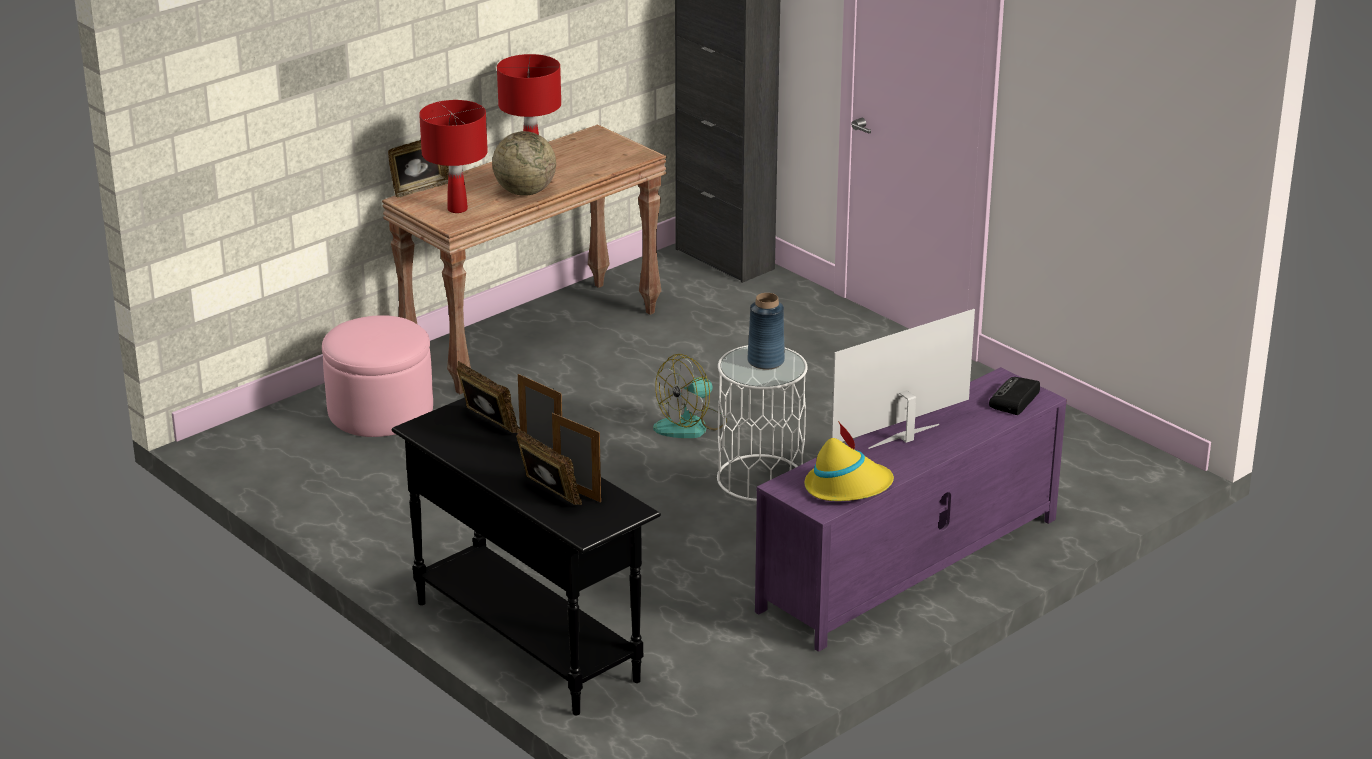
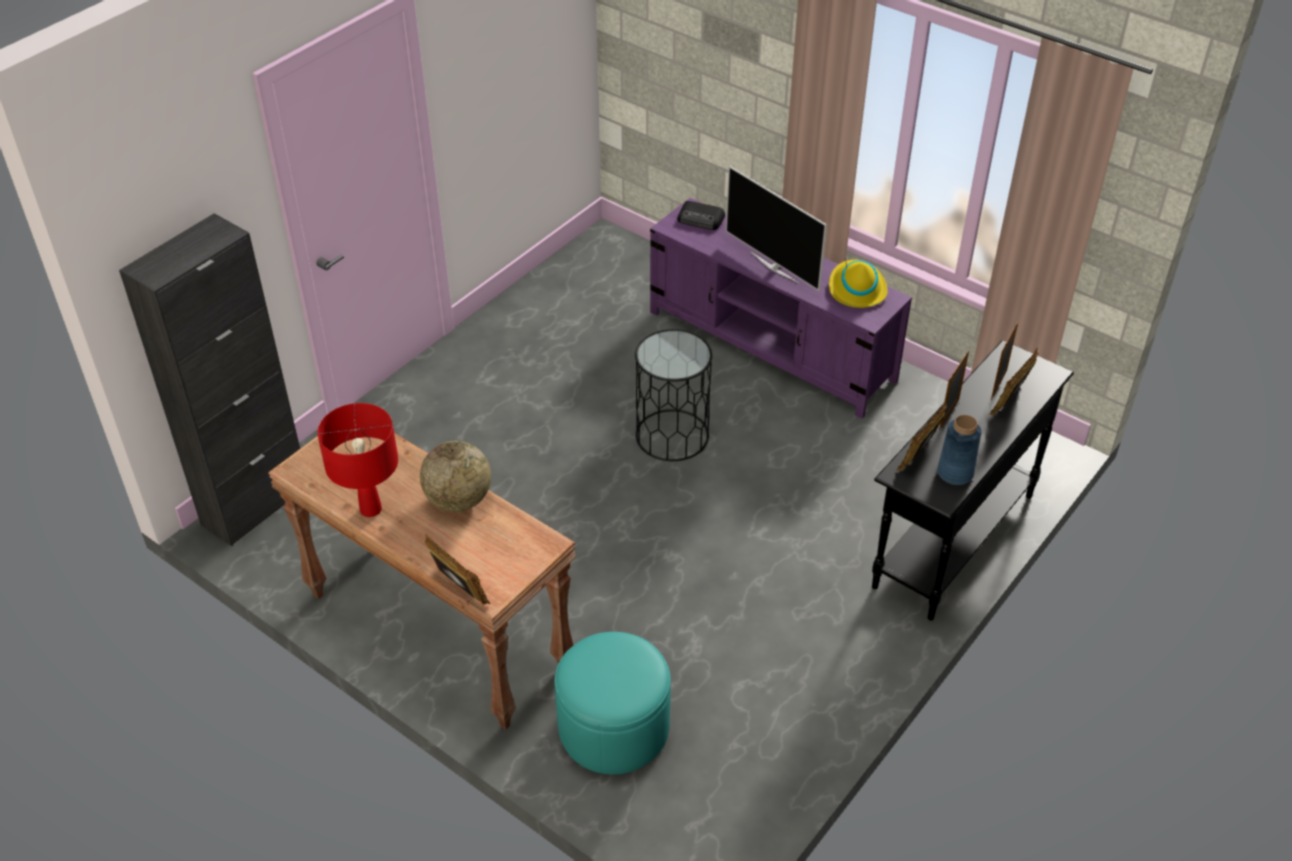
camera: 100 degrees left, 15 degrees up
(380, 411) = (613, 727): pink ottoman -> turquoise ottoman
(457, 209) = (509, 547): red table lamp -> none
(691, 425) = (594, 488): fan -> none
(760, 478) = (672, 435): white side table -> black side table
(766, 361) = (666, 352): blue vase -> blue vase (954, 473)

